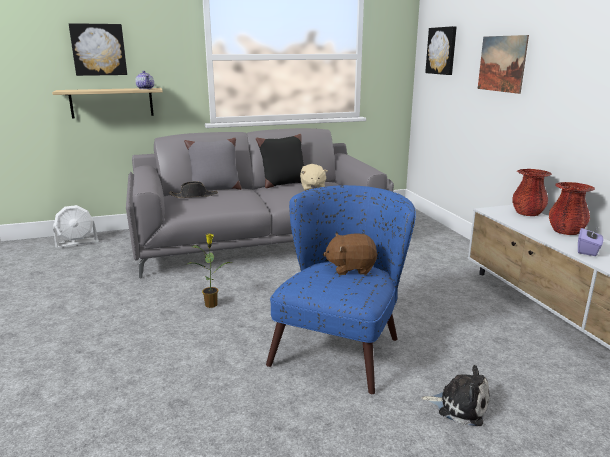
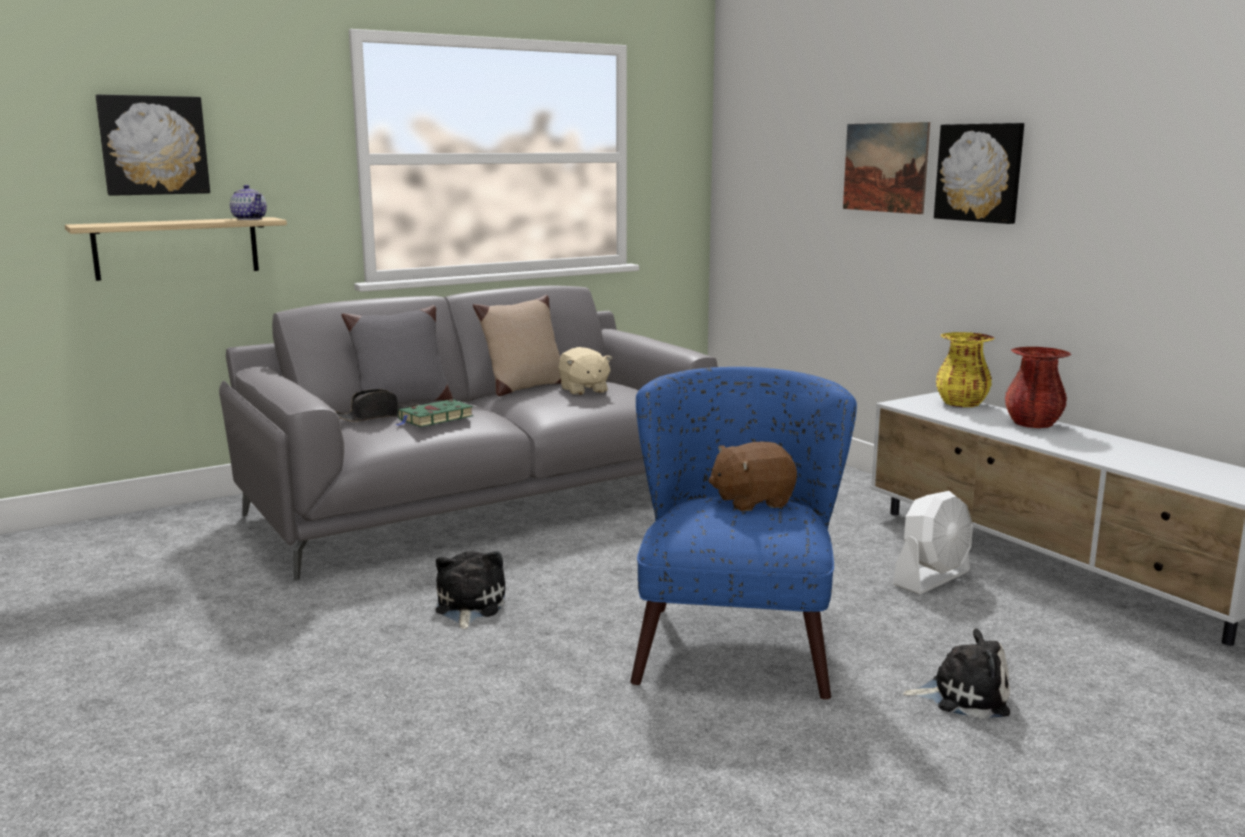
camera: 15 degrees left, 5 degrees down
(77, 243) = (113, 533): white fan -> white fan (932, 578)
(211, 304) = (468, 606): potted plant -> plush toy
(221, 199) = (434, 418): none -> green book
(283, 184) = (524, 388): black pillow -> beige pillow
(442, 51) = (767, 147): picture -> picture (980, 172)
(527, 213) = (961, 404): red vase -> yellow vase
(588, 251) = (1080, 446): purple tissue box -> none

